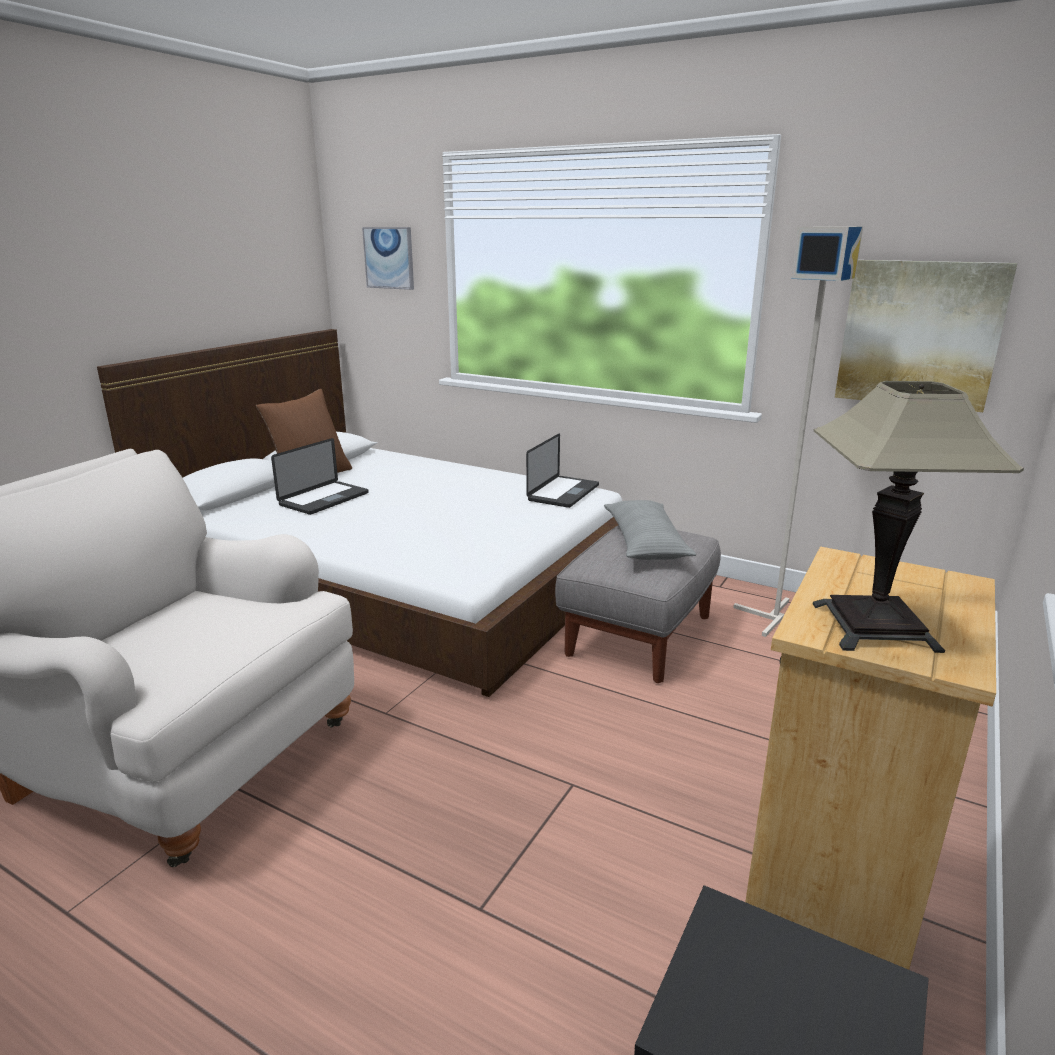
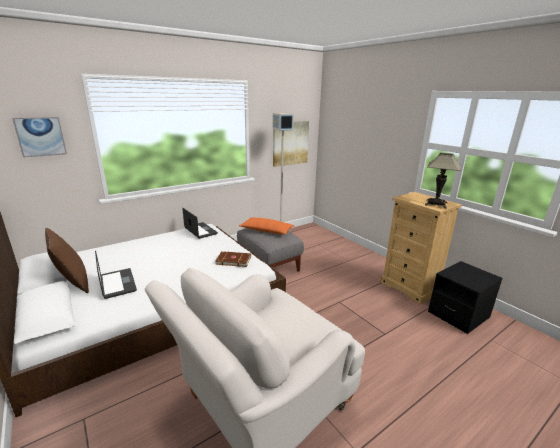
camera: 65 degrees left, 0 degrees up
(467, 548) = (233, 260): none -> brown book
(645, 543) = (266, 231): grey pillow -> orange pillow

